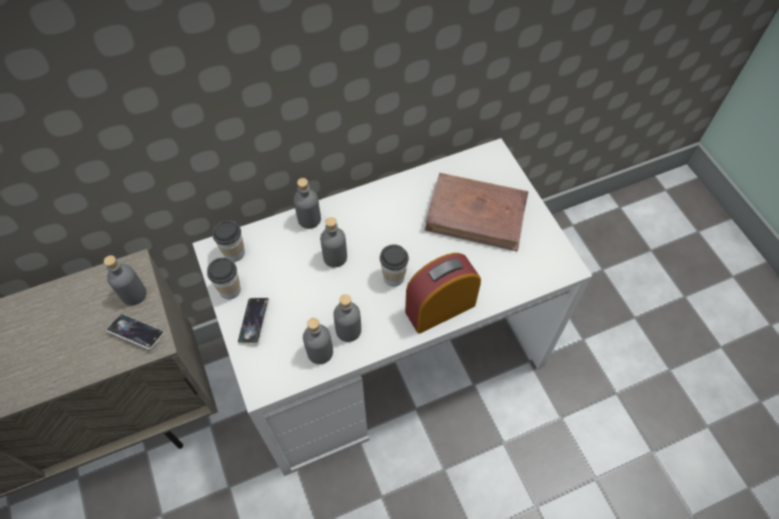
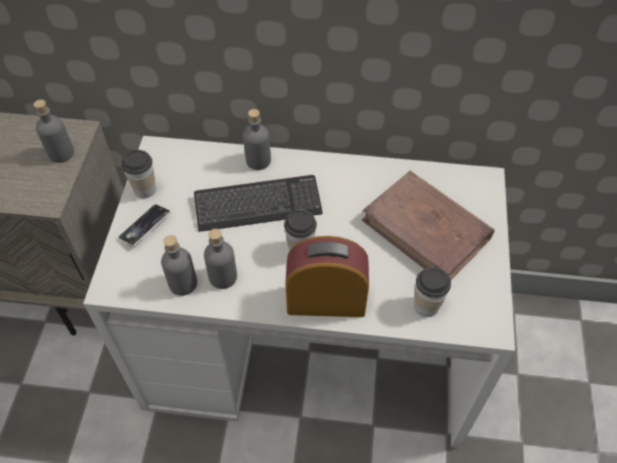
camera: 30 degrees right, 5 degrees down
(136, 333) = (40, 186): phone -> none
(234, 253) = (171, 160): cup -> cup (426, 306)
(335, 257) = (258, 205): grey bottle -> keyboard

